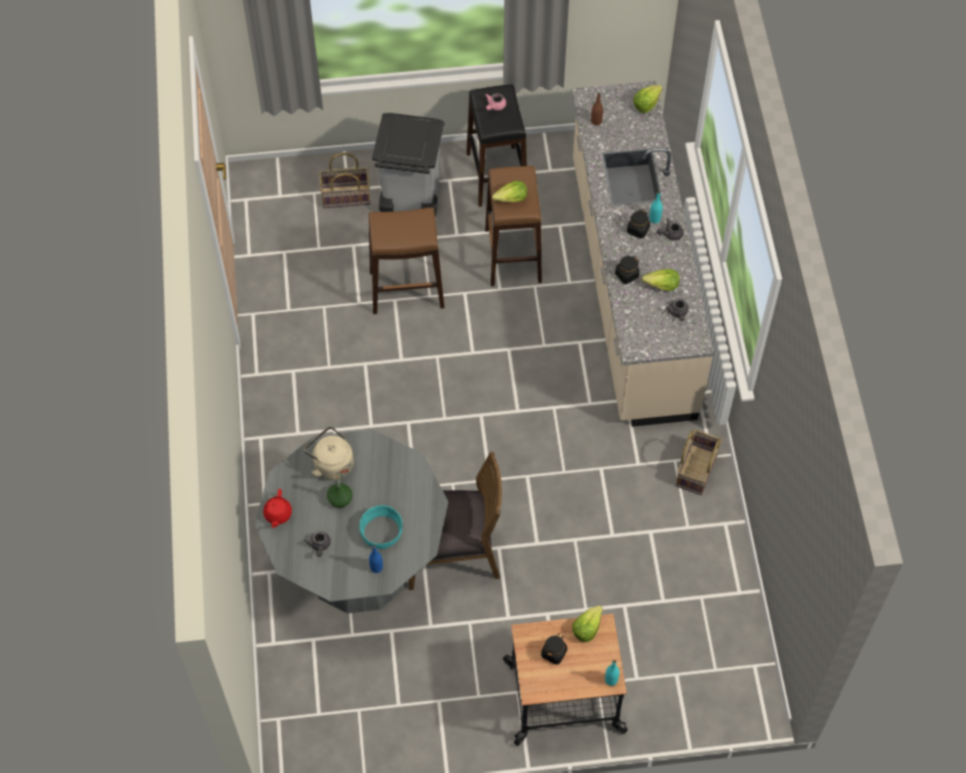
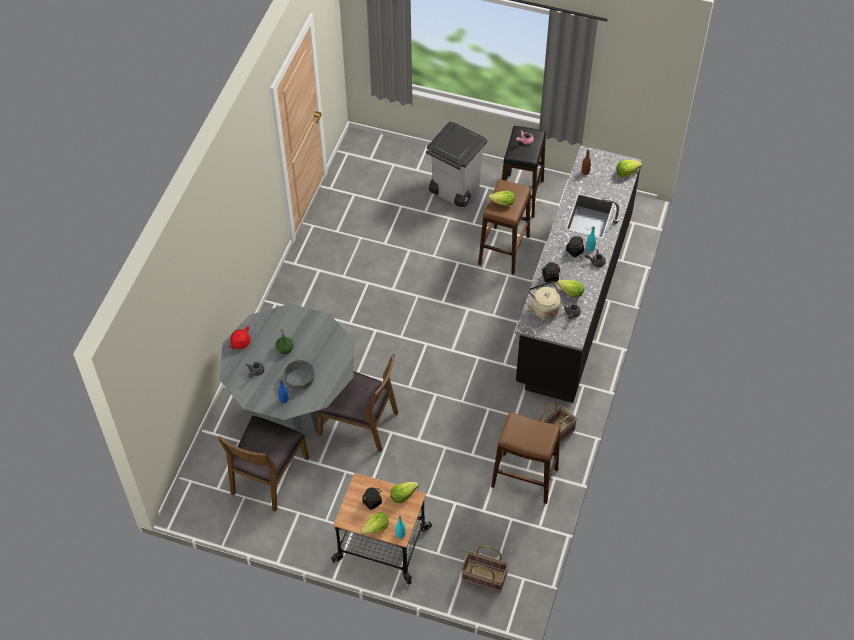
camera: 25 degrees right, 5 degrees down
(331, 464) = (291, 325): beige kettle -> beige kettle (543, 308)
(346, 197) = (412, 174): basket -> basket (483, 577)
(374, 669) = (268, 475): none -> brown chair
(381, 531) = (300, 378): turquoise bowl -> grey bowl
(407, 289) = (421, 246): brown stool -> brown stool (525, 478)
(577, 685) = (376, 528): none -> lettuce
(630, 287) = (573, 299): beige counter -> black counter

